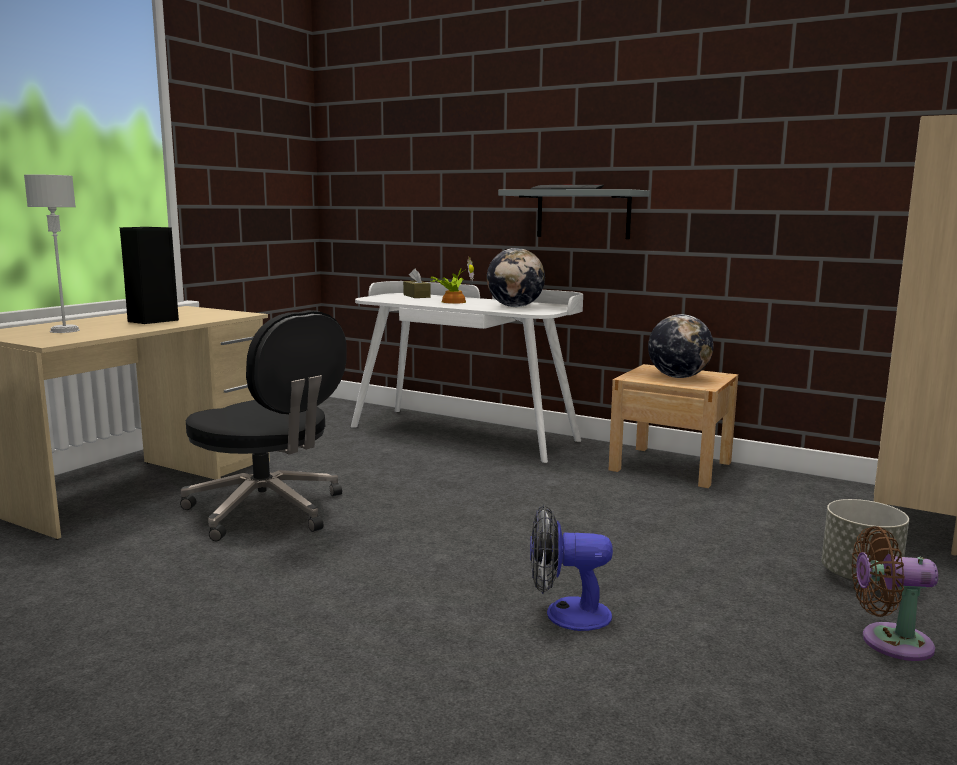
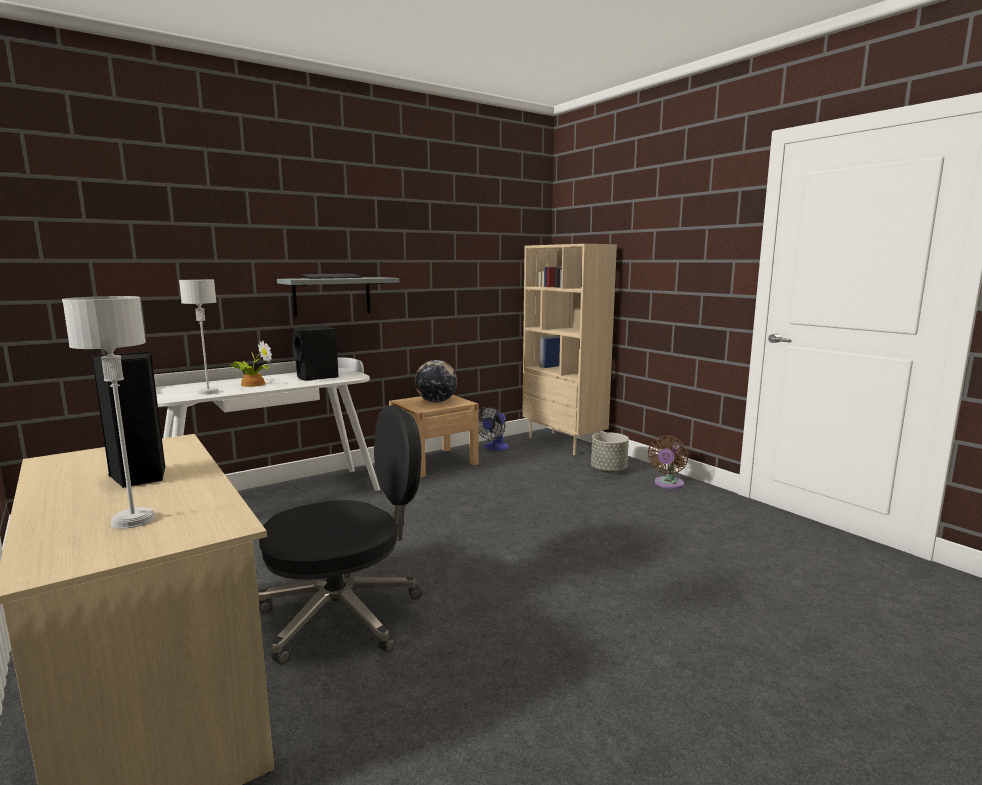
camera: 65 degrees left, 0 degrees up
(405, 300) = (208, 392): none -> grey table lamp
(416, 296) = (188, 387): brown tissue box -> none
(515, 307) = (317, 377): globe -> black speaker
(566, 614) = (611, 539): fan -> fan (494, 448)

